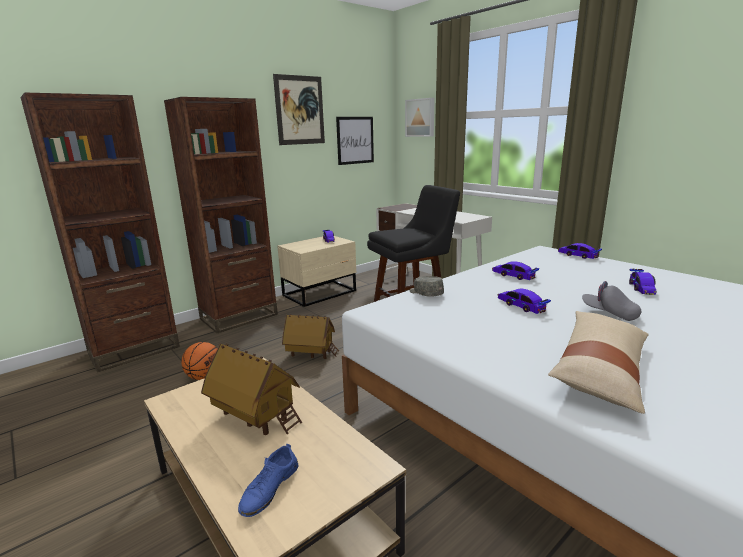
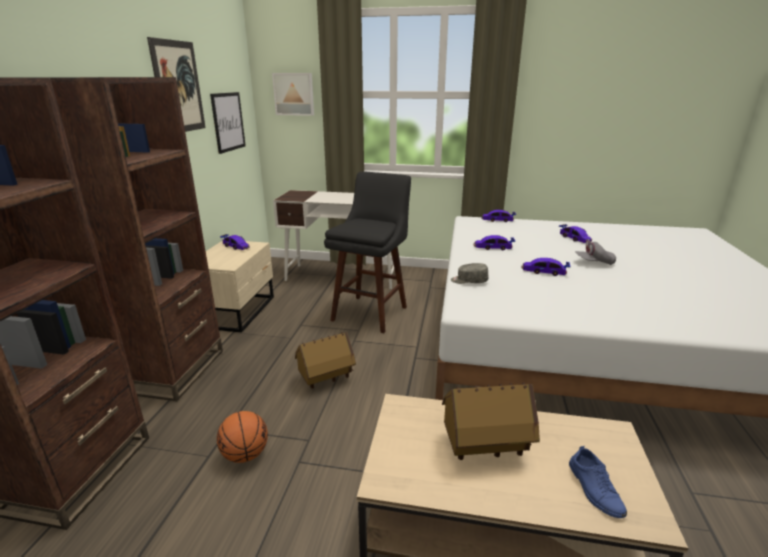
camera: 40 degrees left, 5 degrees up
(600, 370) = (658, 303): beige pillow -> none

